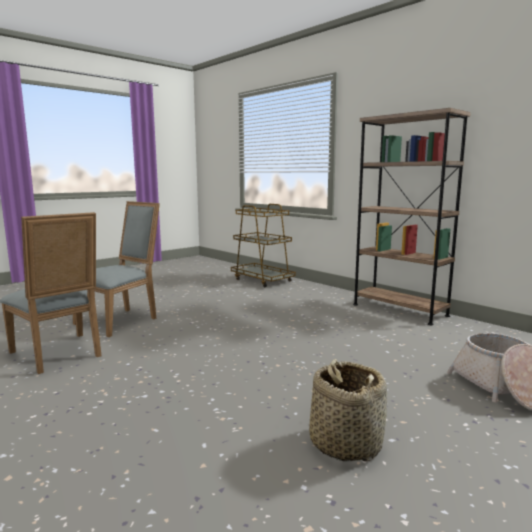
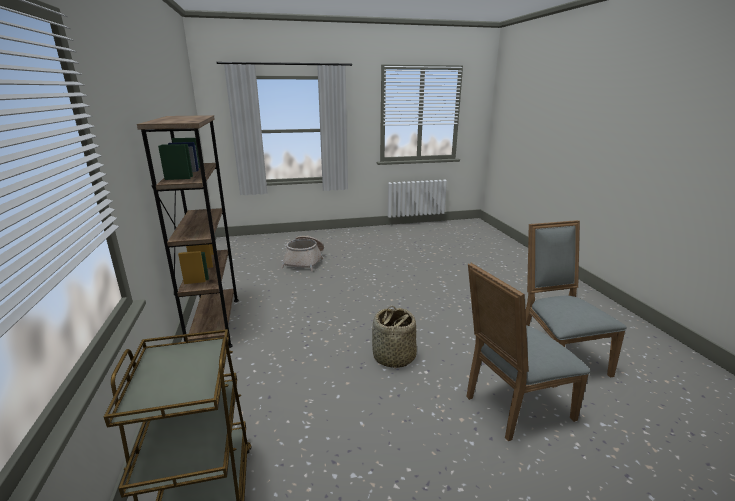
camera: 150 degrees left, 10 degrees up
(345, 442) = (401, 263): basket -> basket (393, 357)

